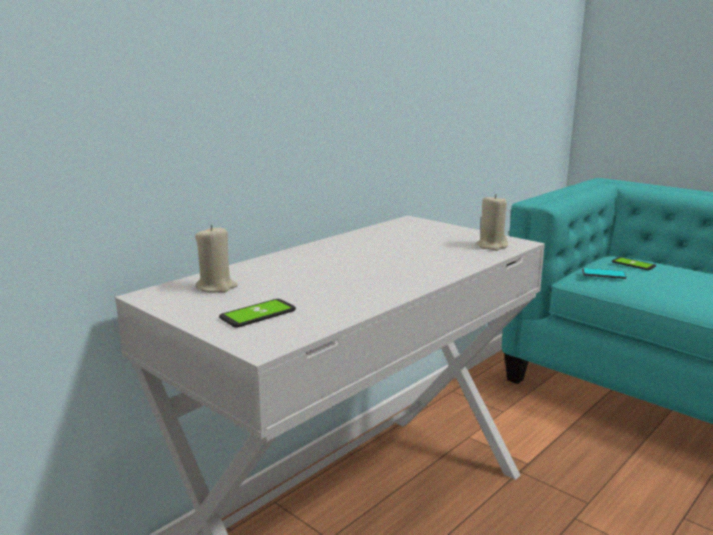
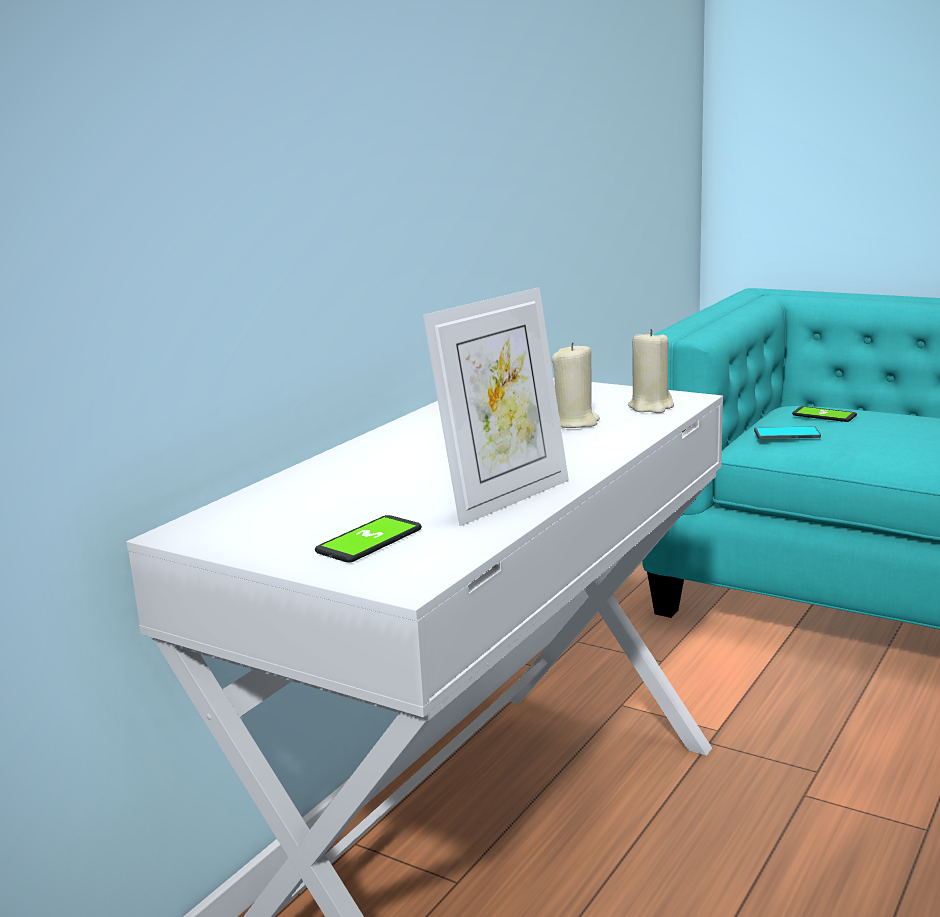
camera: 10 degrees left, 0 degrees up
(216, 287) = (278, 509): beige candle -> beige candle (574, 422)
(361, 296) = (504, 498): none -> picture frame

